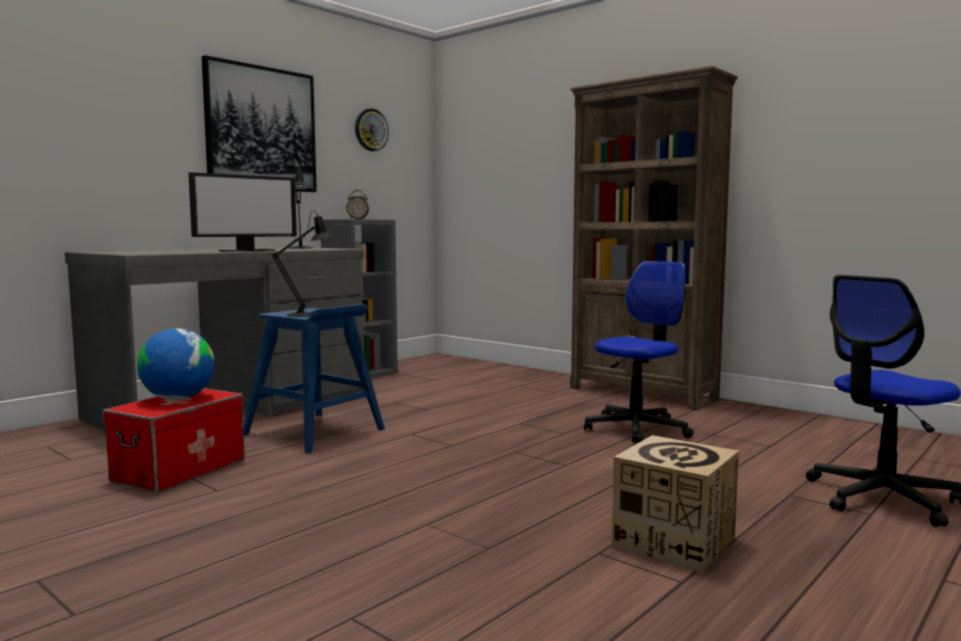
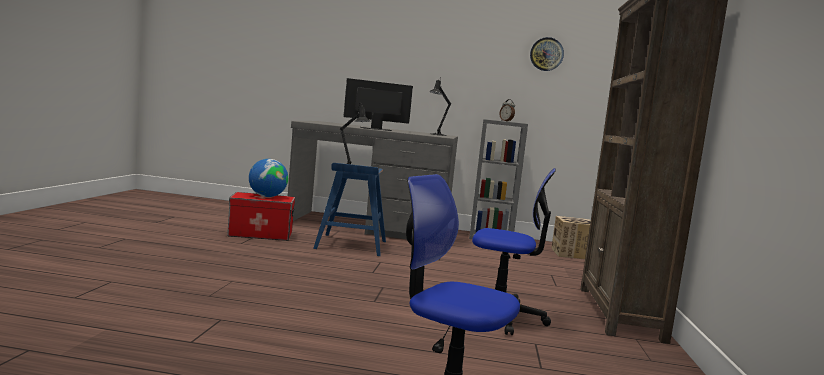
camera: 55 degrees right, 0 degrees up
(247, 250) = (375, 129): monitor -> monitor turned 150 degrees clockwise
(261, 129) = (448, 54): picture -> none
(674, 542) = (254, 337): cardboard box -> cardboard box (572, 254)

